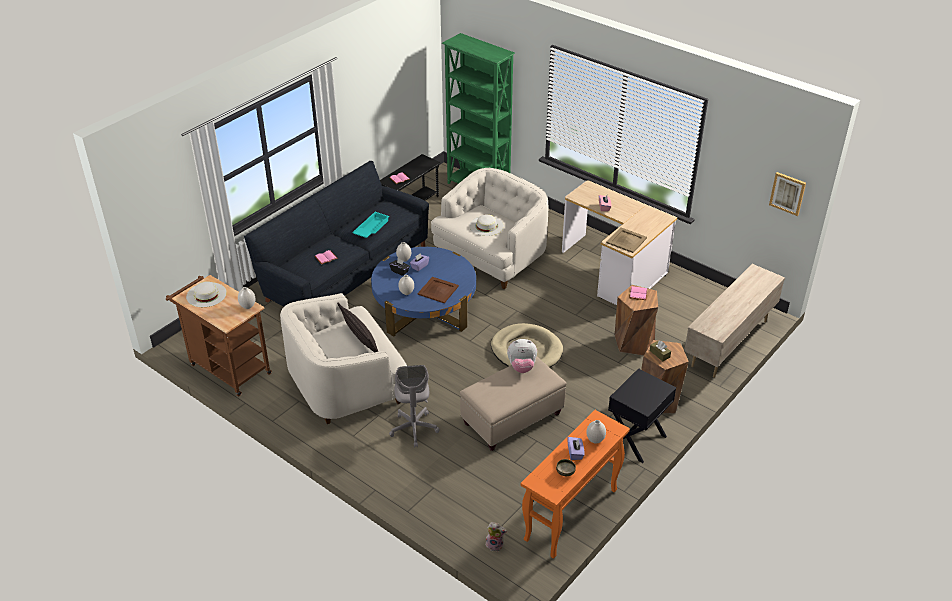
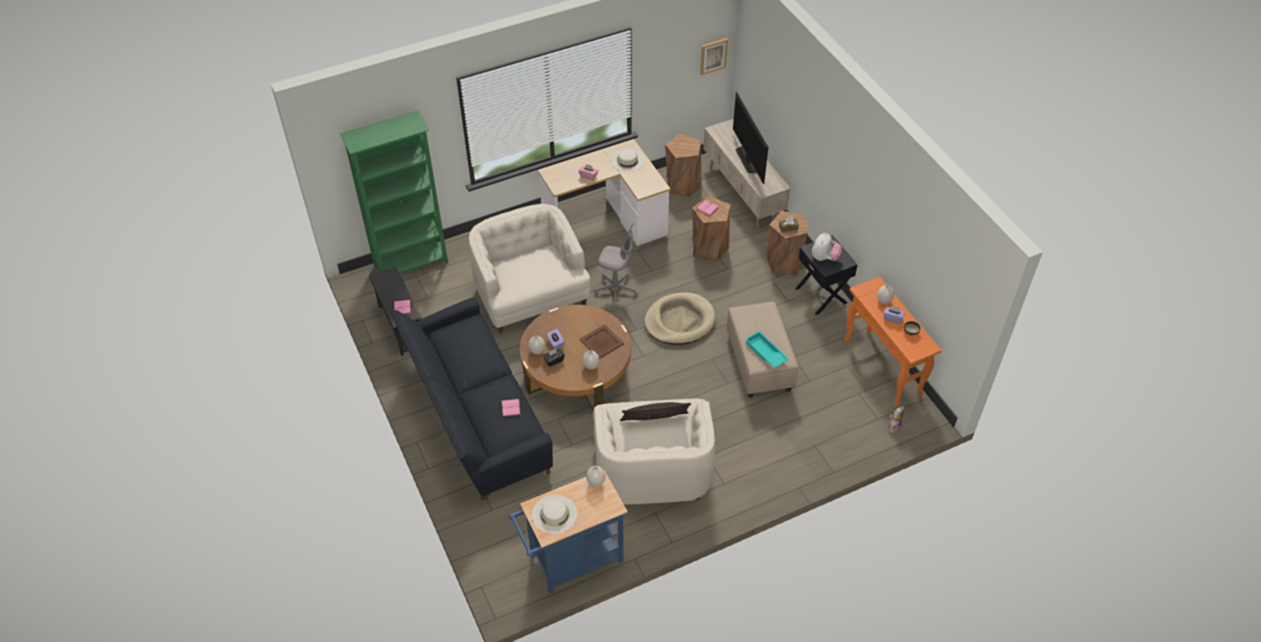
camera: 65 degrees left, 10 degrees up
(227, 367) = (571, 562): brown cart -> blue cart
(370, 228) = (483, 357): turquoise tray -> turquoise tray (765, 353)
(414, 429) = (738, 435): grey office chair -> grey office chair (616, 289)
(424, 308) = (576, 372): blue coffee table -> brown coffee table
(486, 226) = (536, 270): white hat -> white hat (627, 160)
(522, 367) = (744, 321): plush toy -> plush toy (824, 258)
(627, 240) = (646, 182): beige tray -> none
(702, 301) = (682, 185): none -> brown stool
(735, 304) = (748, 159): none -> television

